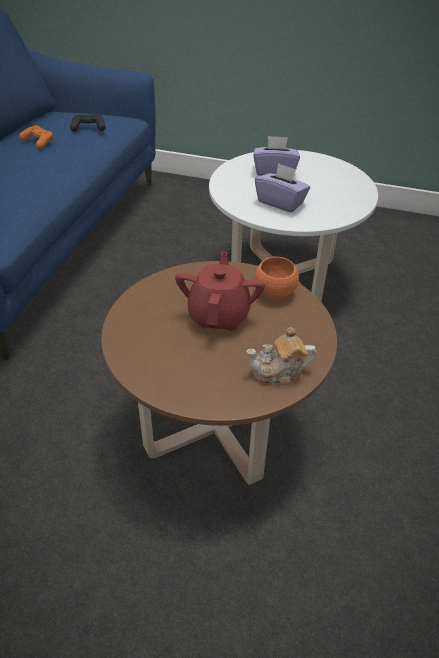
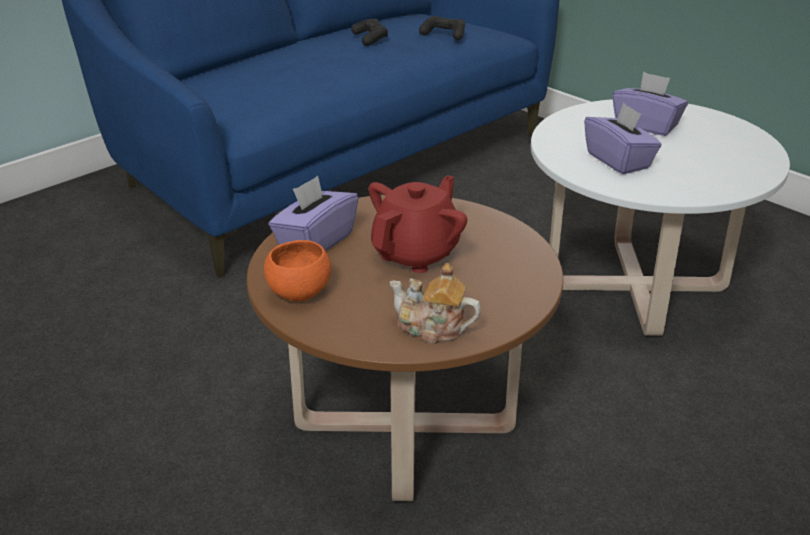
camera: 30 degrees right, 10 degrees down
(38, 142) = (370, 38): orange game controller -> black game controller
(141, 329) = (315, 242): none -> purple tissue box
(275, 292) = (511, 250): orange bowl -> orange bowl (299, 293)

